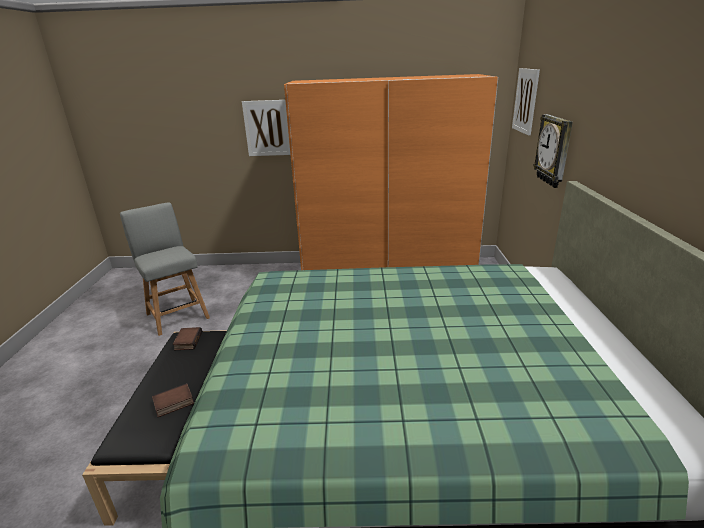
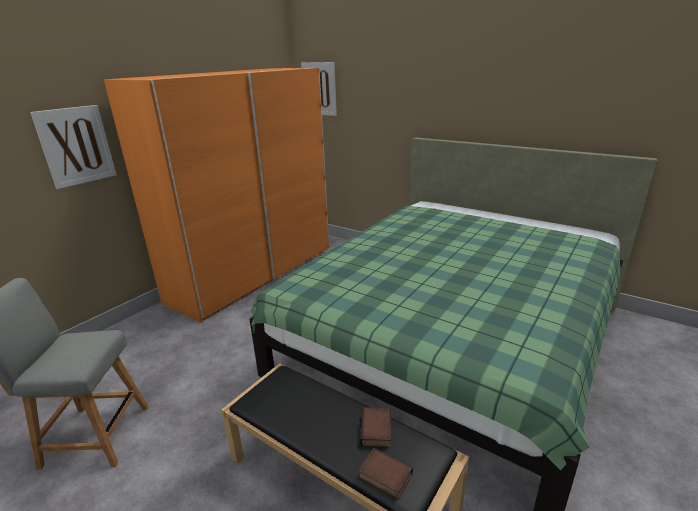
camera: 55 degrees left, 0 degrees up
(187, 341) = (269, 397): book -> book (384, 476)
(554, 150) = (377, 121): wall clock -> none

